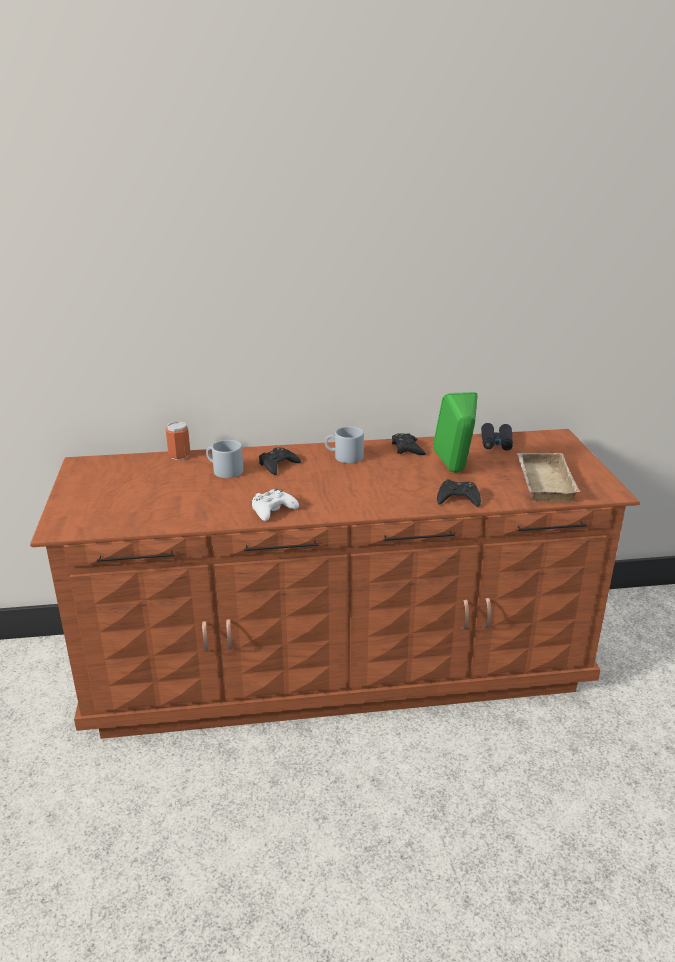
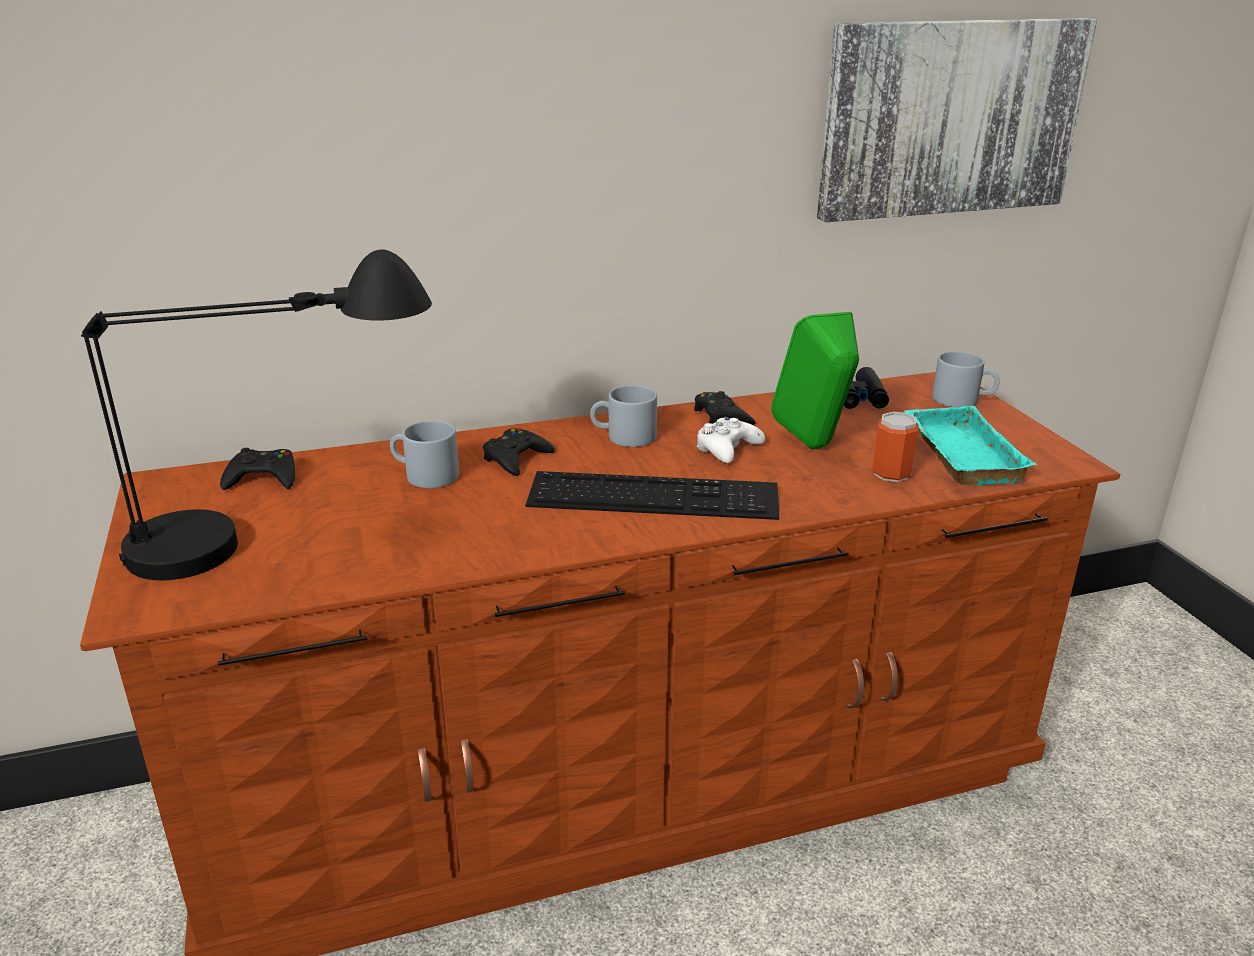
camera: 10 degrees left, 0 degrees up
(139, 499) = (281, 538): none -> black table lamp
(179, 455) = (337, 455): can -> can (891, 473)
(273, 510) = (534, 539): white game controller -> white game controller (727, 449)
(348, 493) = (653, 497): none -> keyboard
(458, 498) = (839, 491): black game controller -> black game controller (263, 478)
(542, 481) = (958, 453): beige tray -> turquoise tray
(563, 273) = (950, 118): none -> picture
(563, 448) = (963, 400): none -> grey mug

